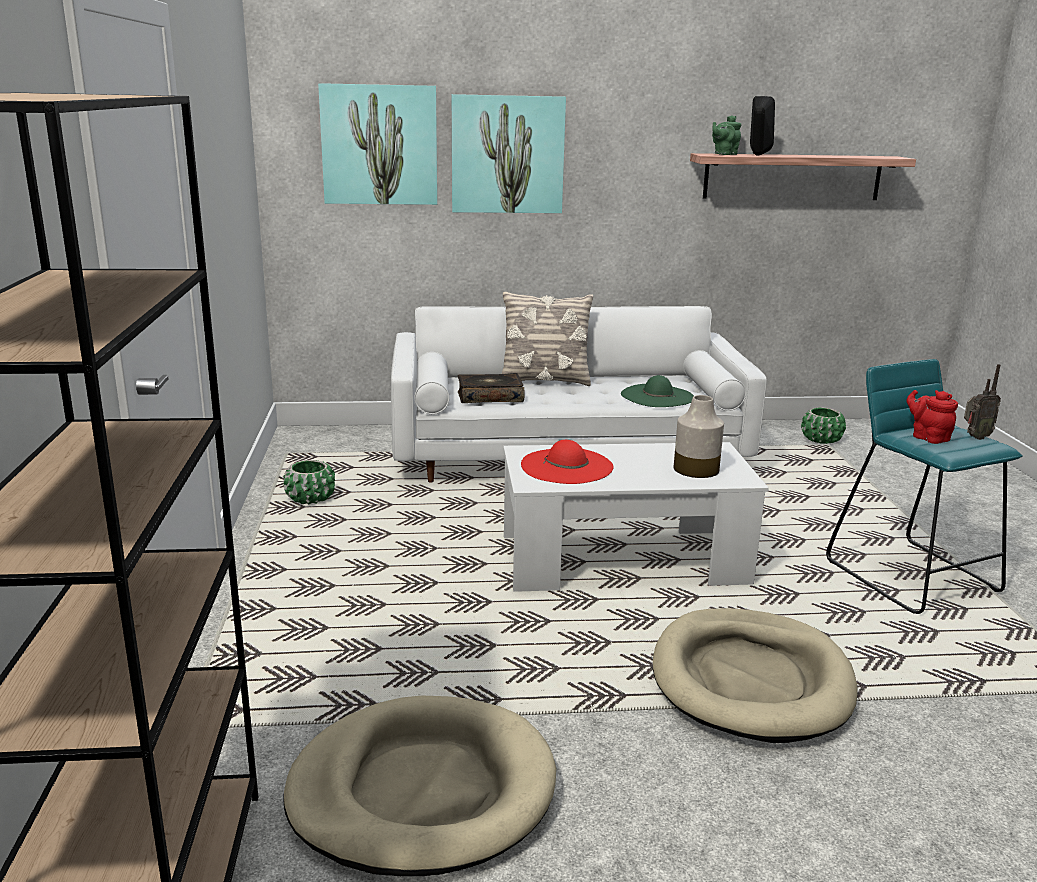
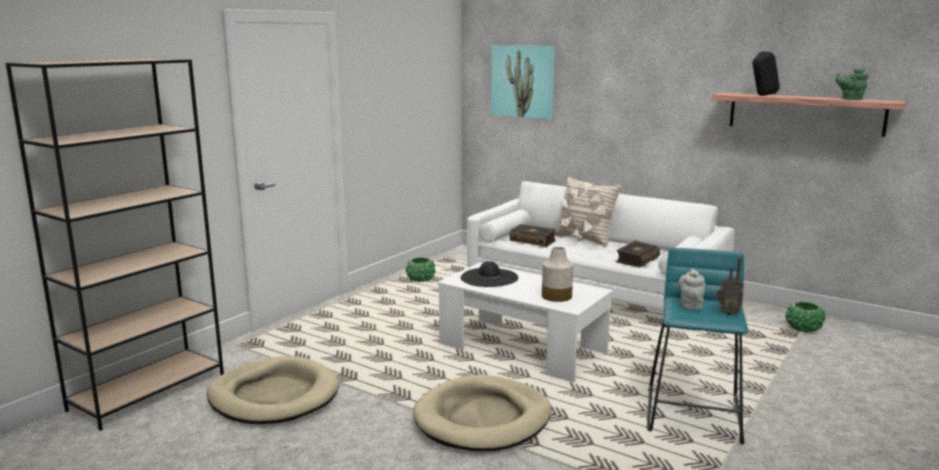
camera: 40 degrees right, 5 degrees down
(507, 154) = (595, 89): picture -> none
(567, 466) = (489, 278): red hat -> black hat
(657, 396) = (636, 260): green hat -> book
(724, 154) = (740, 94): green teapot -> green teapot (850, 99)
(928, 437) = (690, 305): red teapot -> grey teapot

